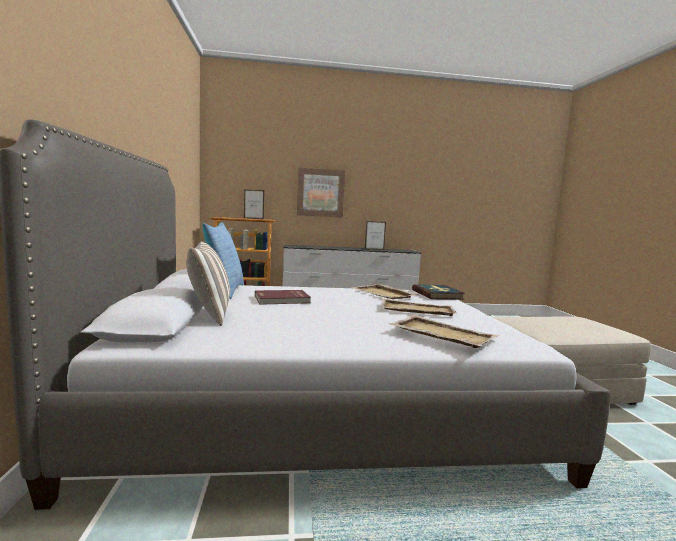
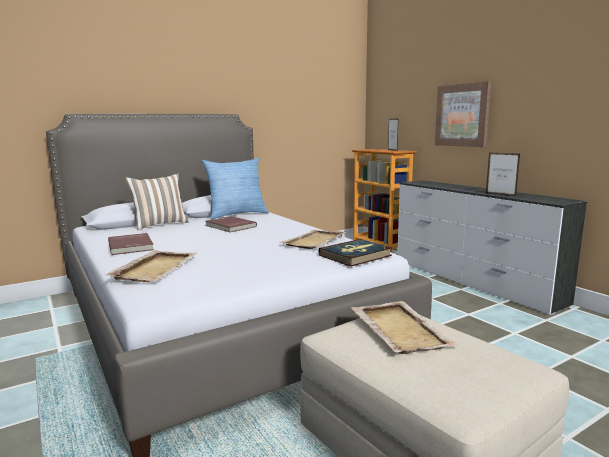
camera: 65 degrees right, 5 degrees up
(318, 335) = (131, 246): none -> red book
(416, 310) = (252, 256): beige tray -> beige tray (399, 329)

